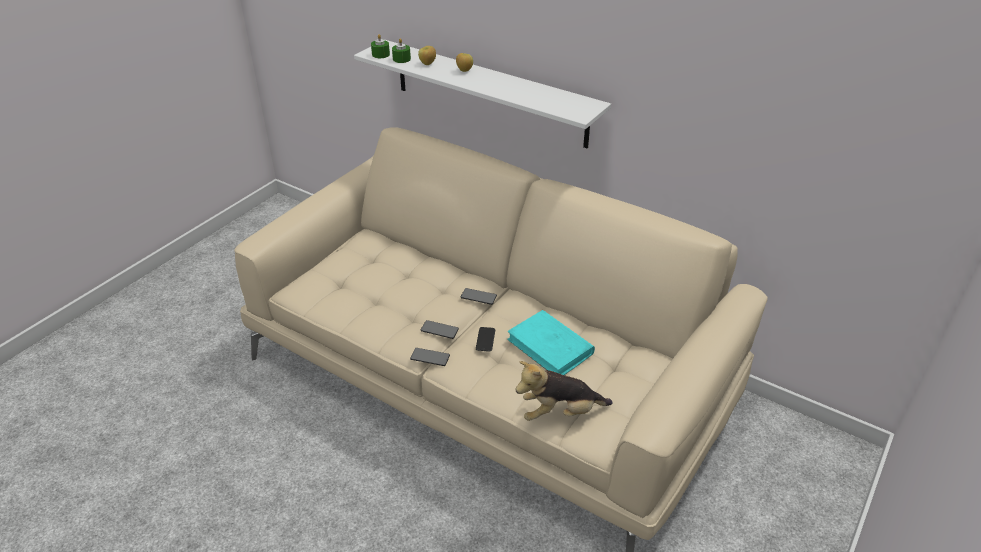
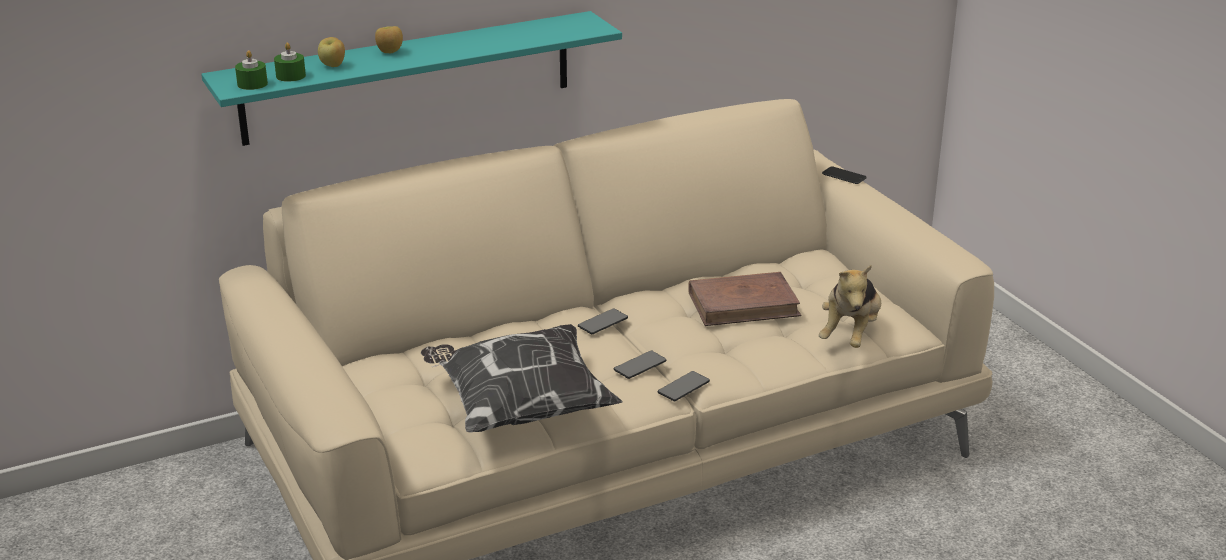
camera: 60 degrees left, 10 degrees down
(364, 302) = (519, 407): none -> pillow
(485, 339) = (689, 340): phone -> phone (844, 176)
(489, 93) = (408, 77): white shelf -> turquoise shelf
(550, 347) = (744, 304): turquoise book -> brown book

